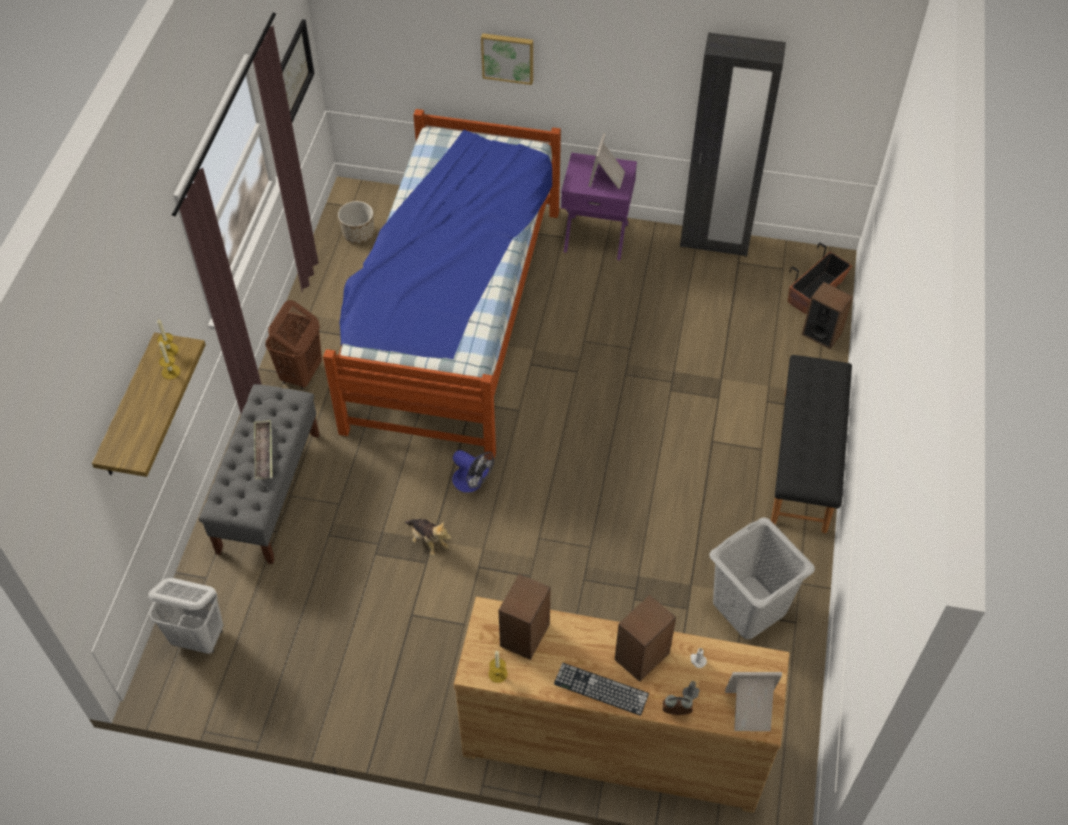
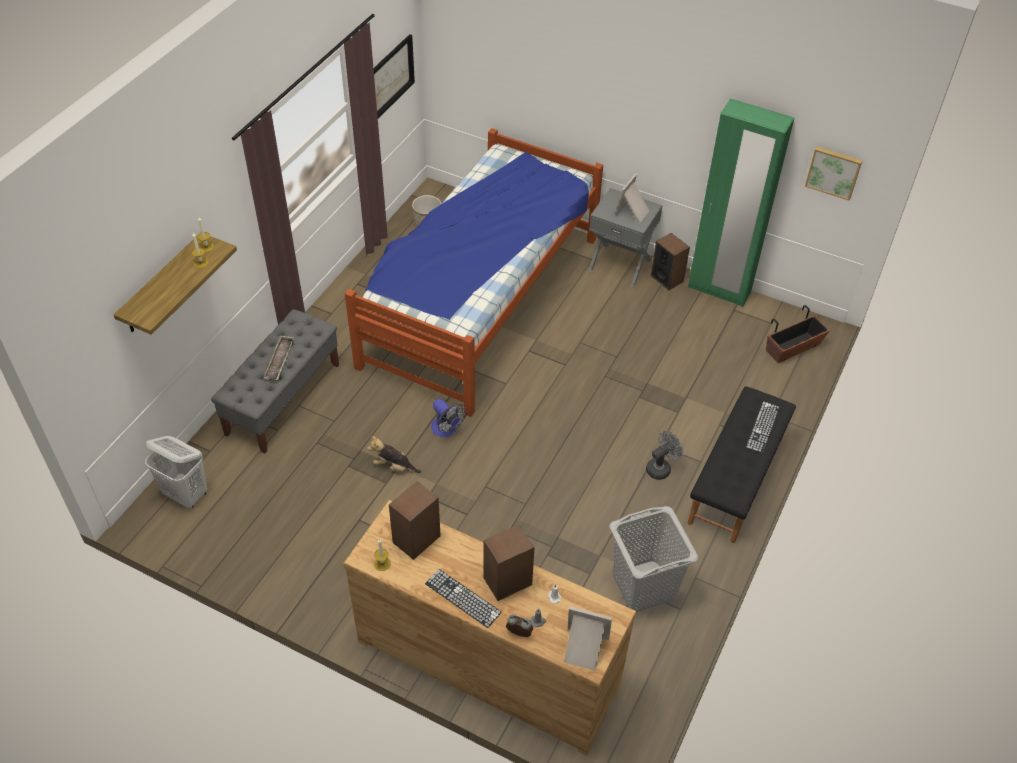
camera: 15 degrees right, 5 degrees down
(301, 374) = (342, 317): brown laundry basket -> none
(428, 541) = (394, 466): plush toy -> plush toy turned 135 degrees clockwise
(508, 57) = (567, 95): picture -> picture (833, 172)
(596, 236) = (620, 264): purple nightstand -> grey nightstand
(714, 242) = (719, 290): black wardrobe -> green wardrobe
(722, 467) = (661, 468): none -> grey fan
(822, 333) = (787, 382): speaker -> speaker (667, 278)
(827, 398) = (762, 427): none -> keyboard

